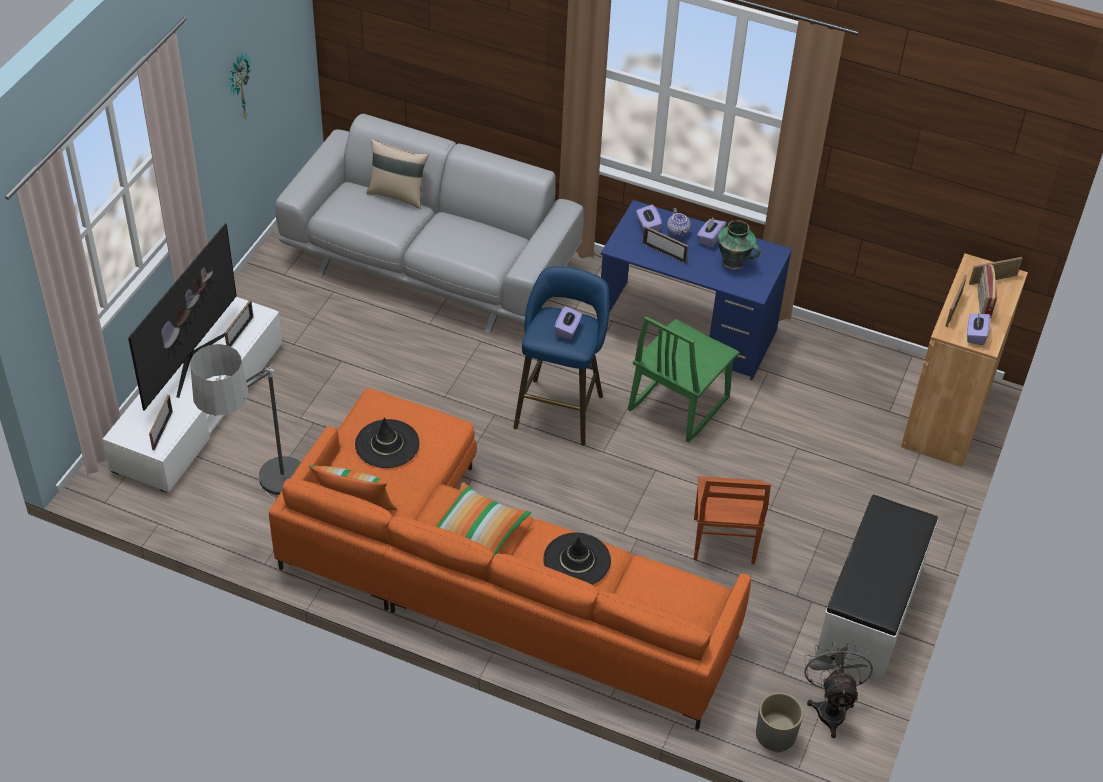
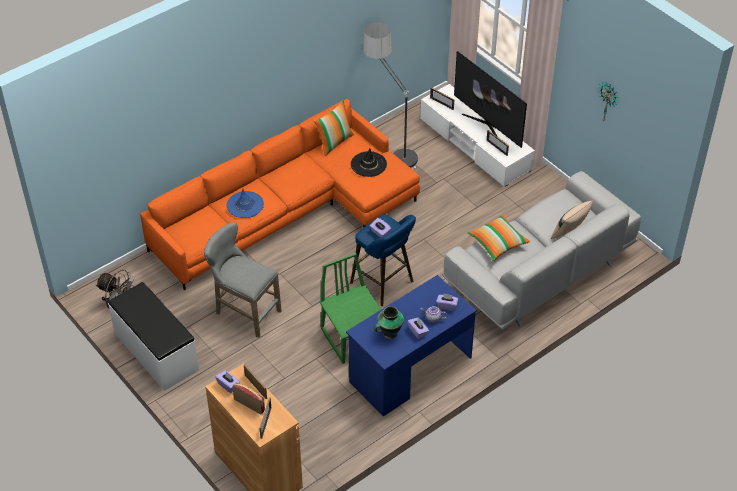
camera: 120 degrees right, 0 degrees up
(477, 533) = (289, 177): pillow -> pillow (498, 243)
(577, 560) = (245, 205): black hat -> blue hat
(664, 253) = (418, 303): picture frame -> none
(722, 542) = (244, 312): brown chair -> grey stool
(775, 735) = (121, 278): grey planter -> none

